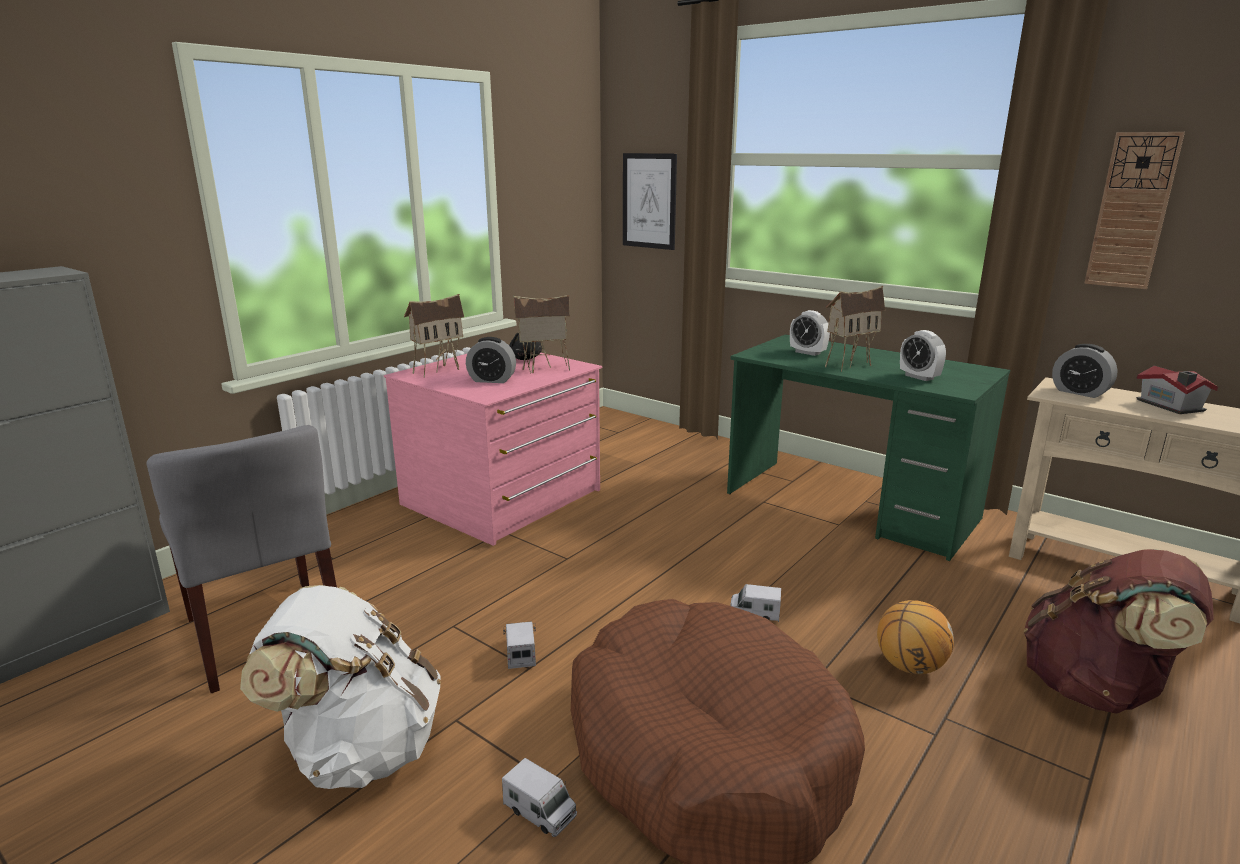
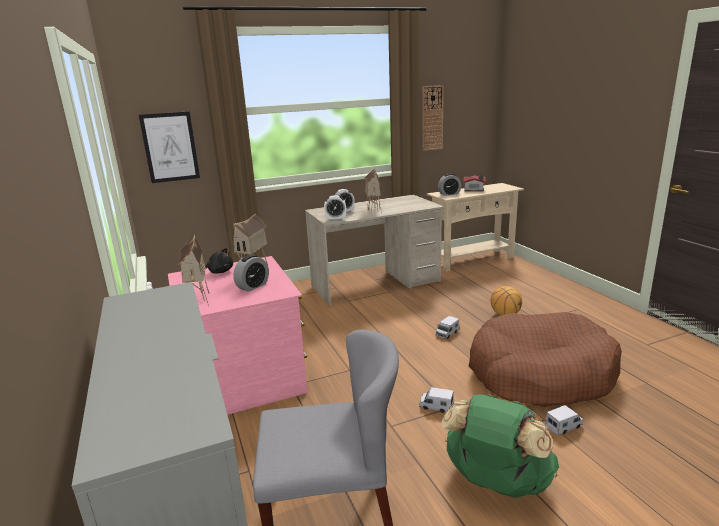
camera: 60 degrees left, 0 degrees up
(359, 750) = (496, 482): white backpack -> green backpack
(850, 506) = (376, 284): green desk -> beige desk
(919, 377) = (406, 206): alarm clock -> alarm clock (335, 220)
(1097, 690) = (535, 290): brown backpack -> none

